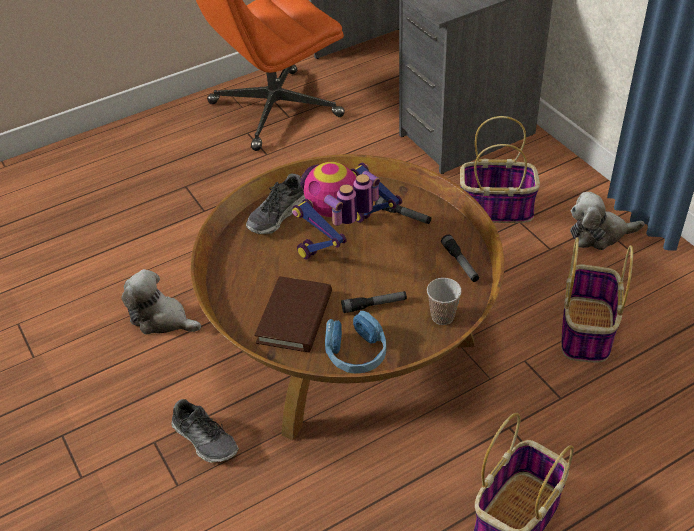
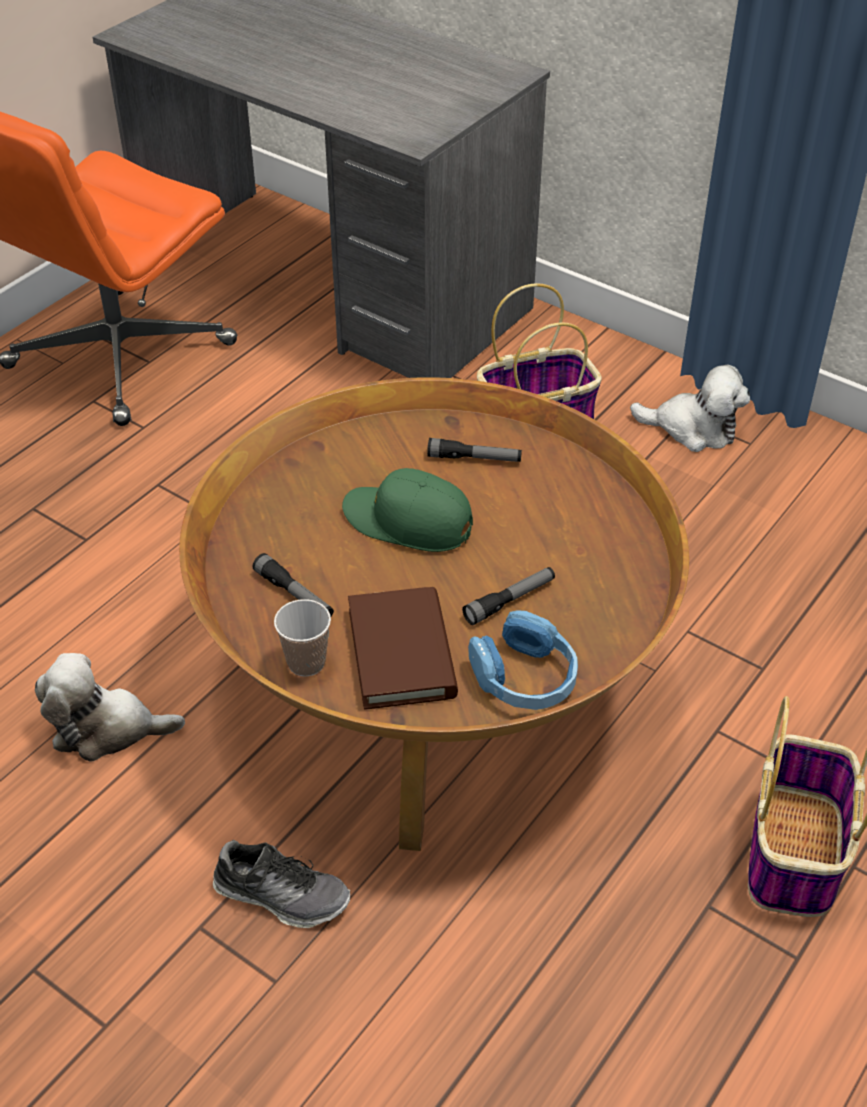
camera: 25 degrees left, 0 degrees up
(278, 215) = (282, 505): shoe -> none
(342, 243) = (408, 521): toy robot -> green cap
(442, 316) = (617, 590): cup -> cup (306, 662)
(460, 263) = (596, 506): flashlight -> flashlight (294, 594)
(587, 331) = (748, 567): basket -> none
(599, 234) = (693, 429): plush toy -> plush toy turned 135 degrees counterclockwise

